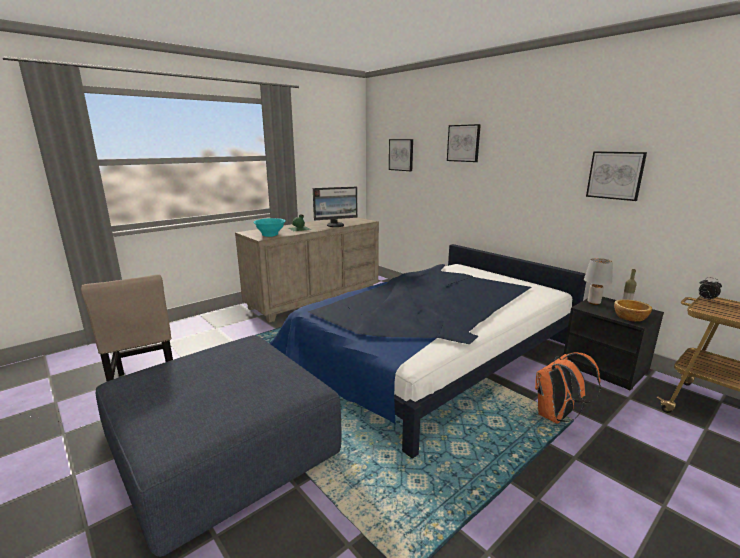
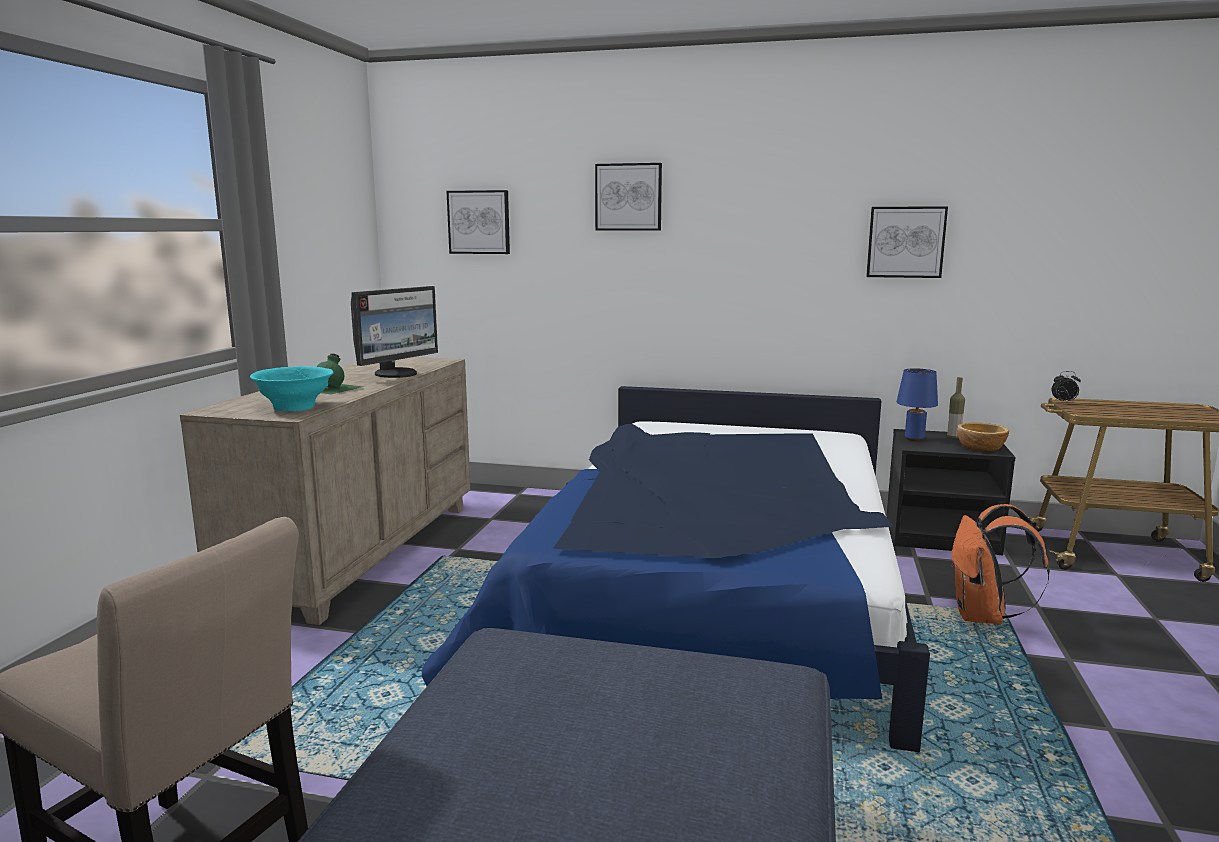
camera: 35 degrees left, 5 degrees down
(593, 303) = (914, 439): grey table lamp -> blue table lamp

